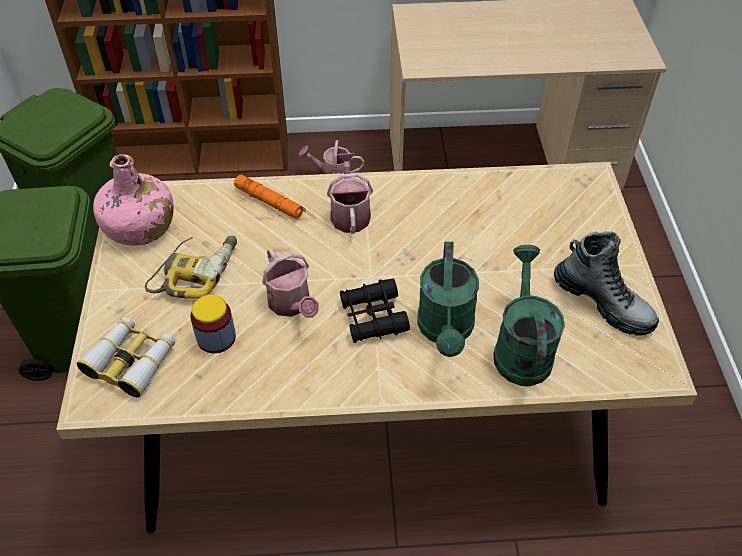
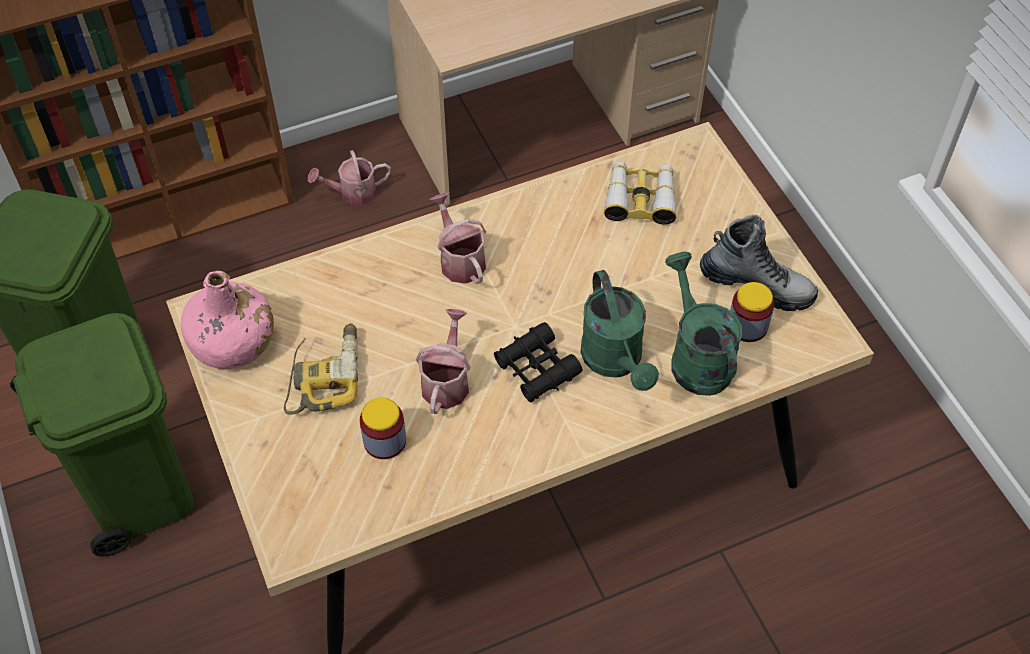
camera: 20 degrees left, 5 degrees up
(131, 361) = (308, 494): binoculars -> binoculars (640, 199)
(270, 202) = (365, 271): orange flashlight -> none
(292, 304) = (446, 381): watering can -> watering can turned 120 degrees counterclockwise
(580, 335) = (747, 326): none -> jar

